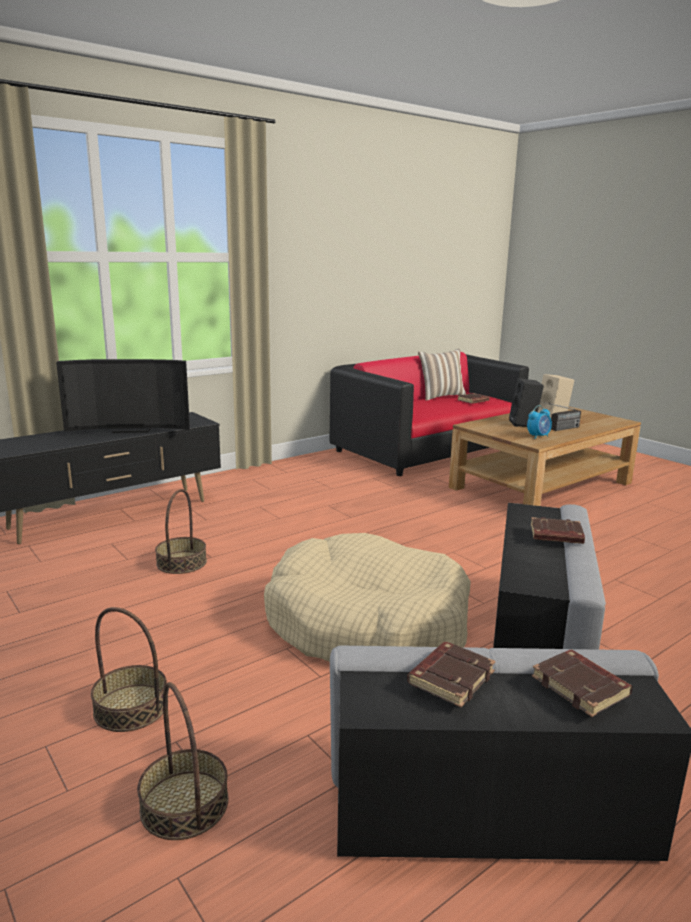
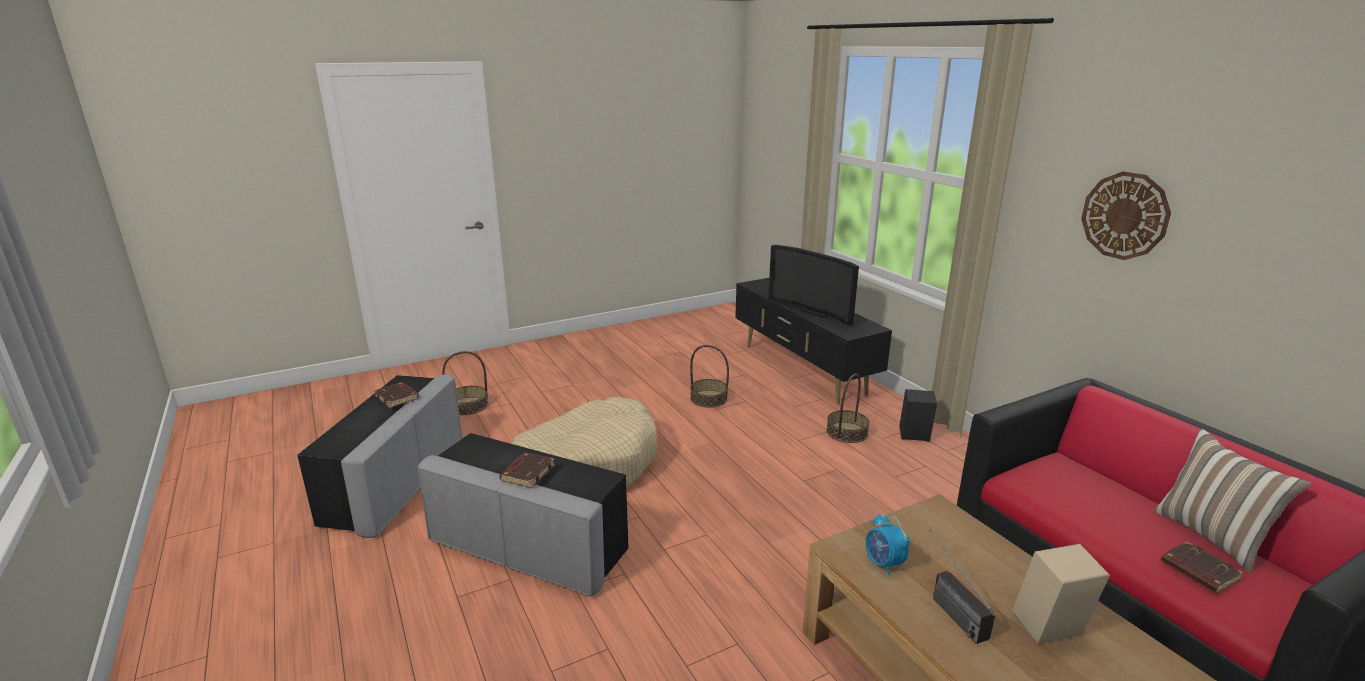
camera: 100 degrees right, 5 degrees up
(131, 429) = (816, 311): television -> television turned 45 degrees counterclockwise
(131, 707) = (544, 391): basket -> basket (847, 432)
(325, 258) = (1124, 215): none -> wall clock
(524, 424) = (973, 572): black speaker -> black speaker (913, 437)
(581, 687) = (354, 429): brown book -> none

